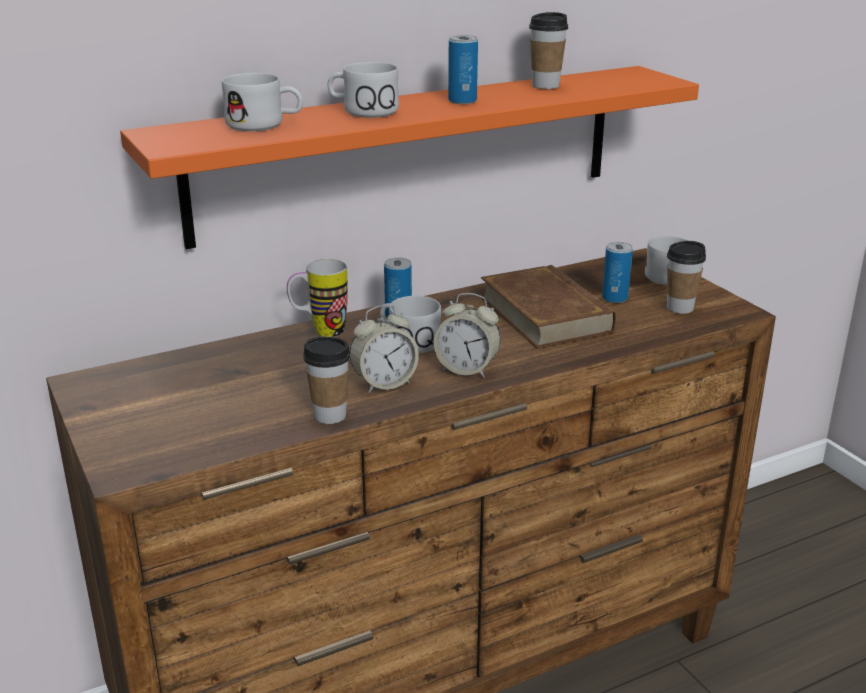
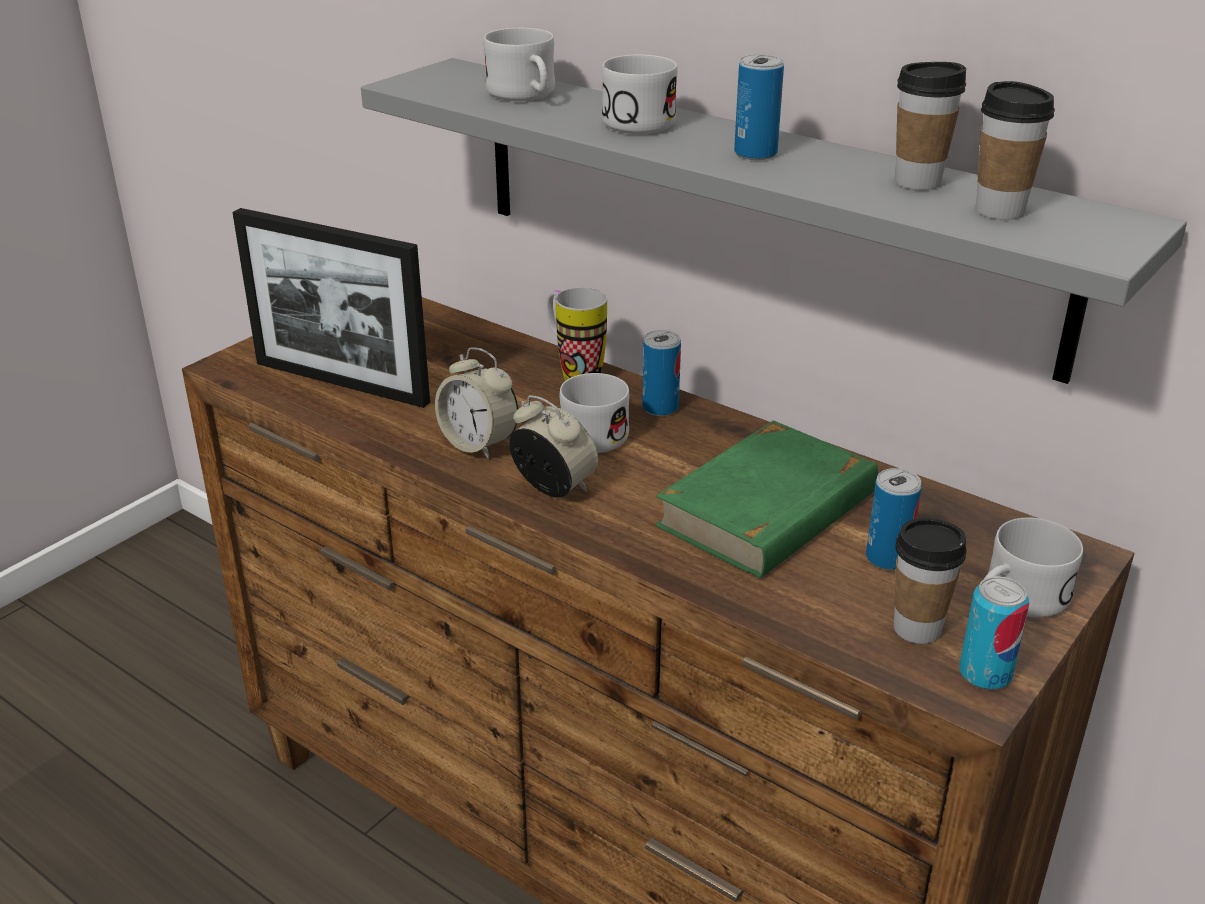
camera: 65 degrees right, 5 degrees up
(225, 421) = (341, 382): none -> picture frame
(330, 415) = (385, 433): cup -> cup (999, 210)
(409, 152) = (753, 208): orange shelf -> grey shelf
(467, 369) = (554, 488): alarm clock -> alarm clock turned 135 degrees clockwise
(545, 314) = (769, 510): brown book -> green book
(723, 304) = (985, 674): none -> can

